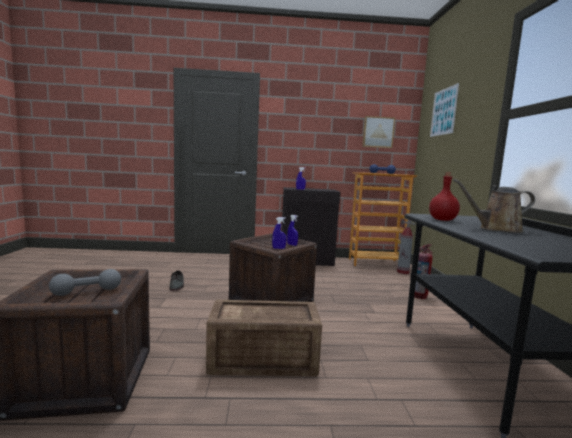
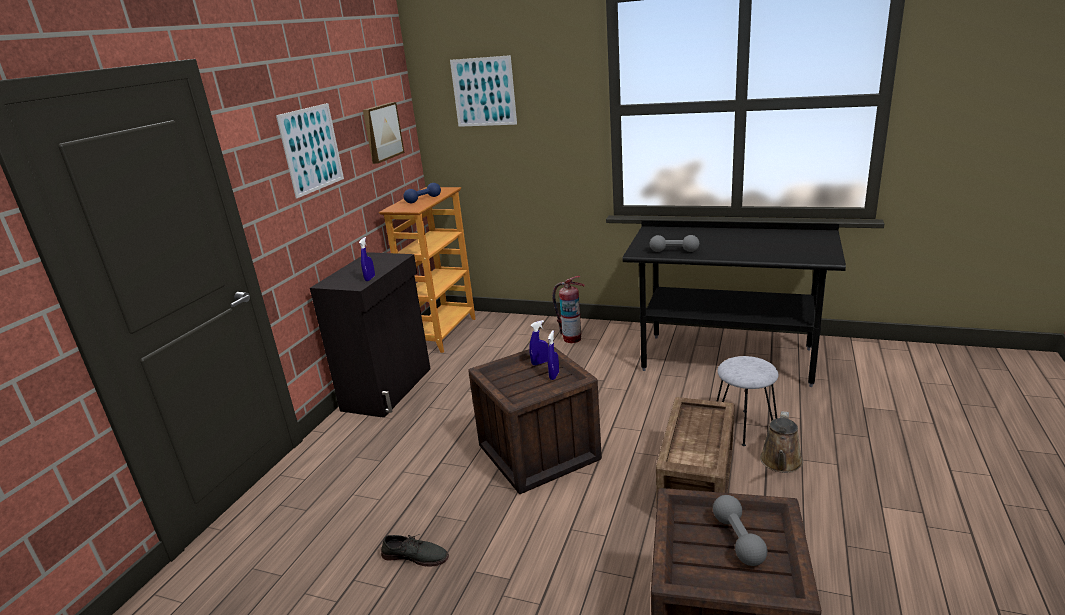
camera: 65 degrees left, 15 degrees up
(315, 125) = (311, 149): none -> picture
(362, 382) = (744, 427): none -> grey stool
(403, 272) = (493, 325): fire extinguisher -> none
(442, 220) = (674, 251): red bottle -> grey dumbbell
(496, 229) = (724, 243): brown watering can -> brown watering can (781, 463)

